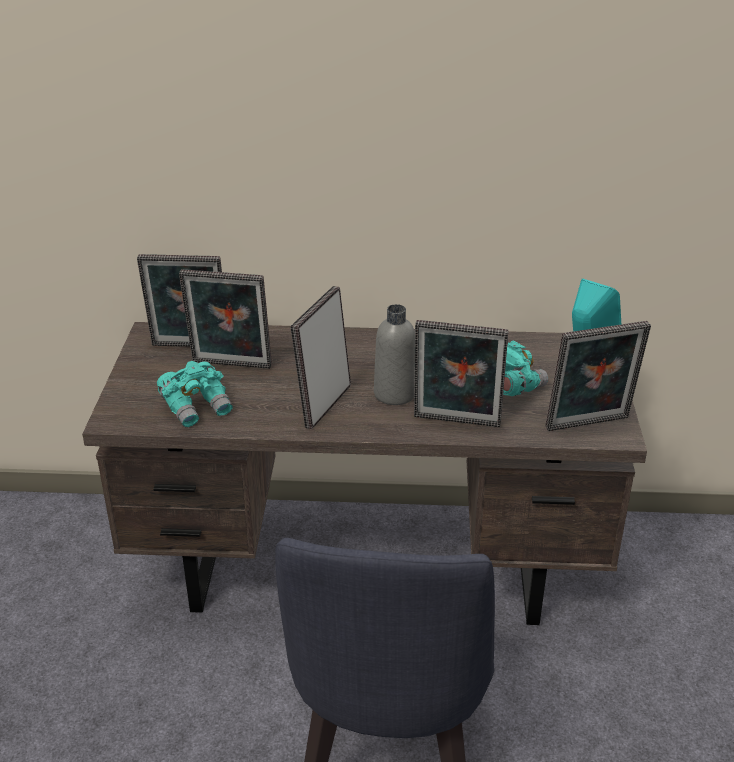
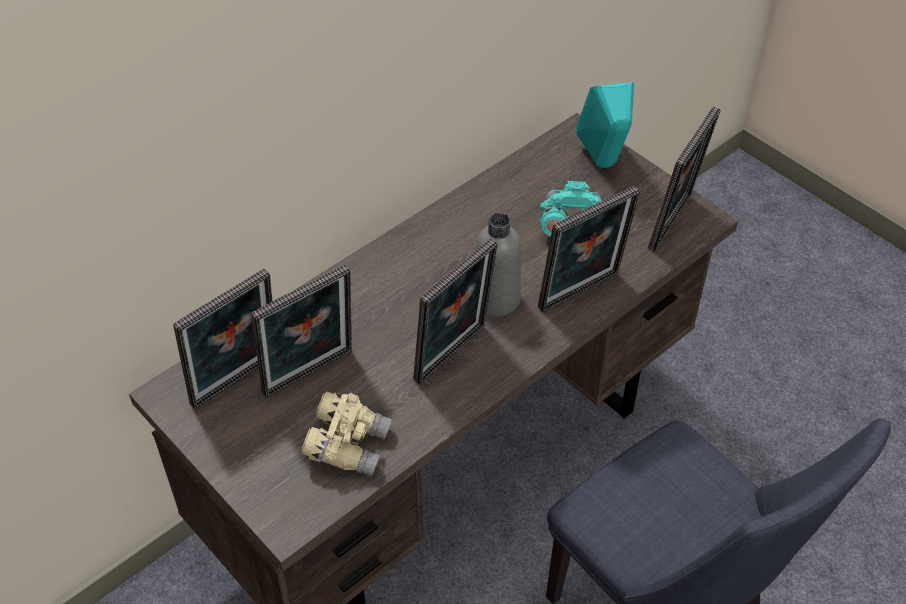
camera: 45 degrees left, 15 degrees up
(197, 407) = (348, 445): turquoise binoculars -> beige binoculars
(323, 404) = (454, 355): picture frame -> picture frame turned 120 degrees counterclockwise

